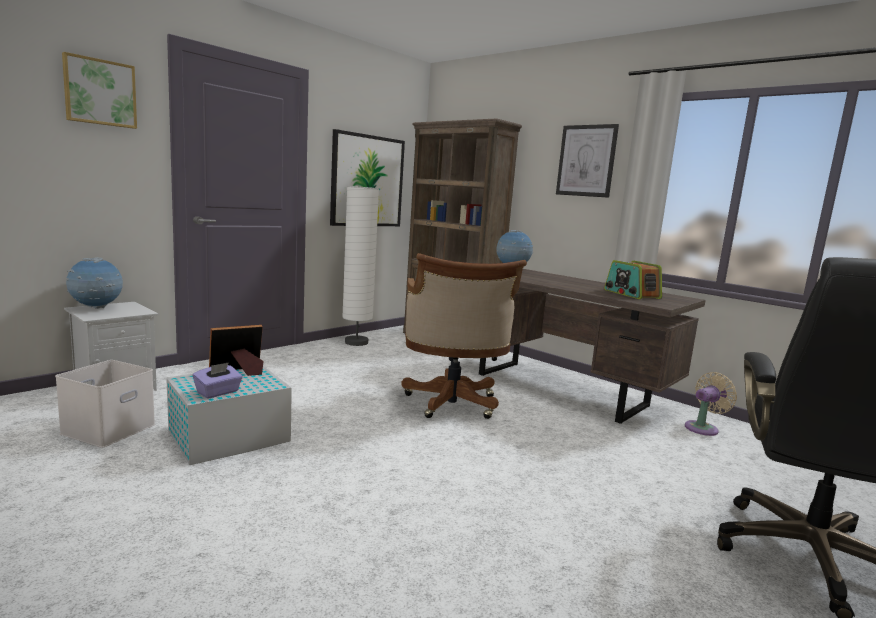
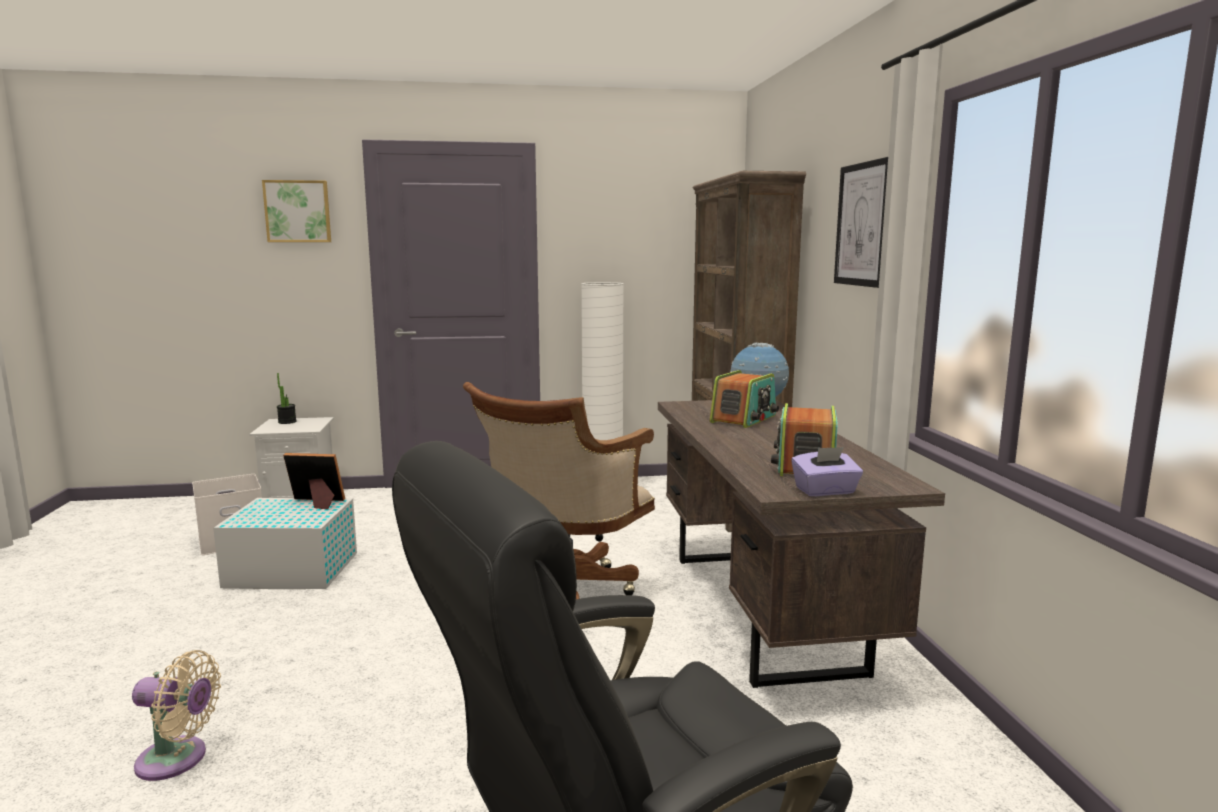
camera: 40 degrees right, 0 degrees up
(96, 308) = (287, 422): globe -> potted plant
(218, 392) = (257, 520): purple tissue box -> purple tissue box (825, 491)
(367, 181) = (635, 272): picture -> none
(533, 276) = (744, 419): none -> radio
(703, 428) = (904, 745): beige fan -> beige fan (177, 760)

